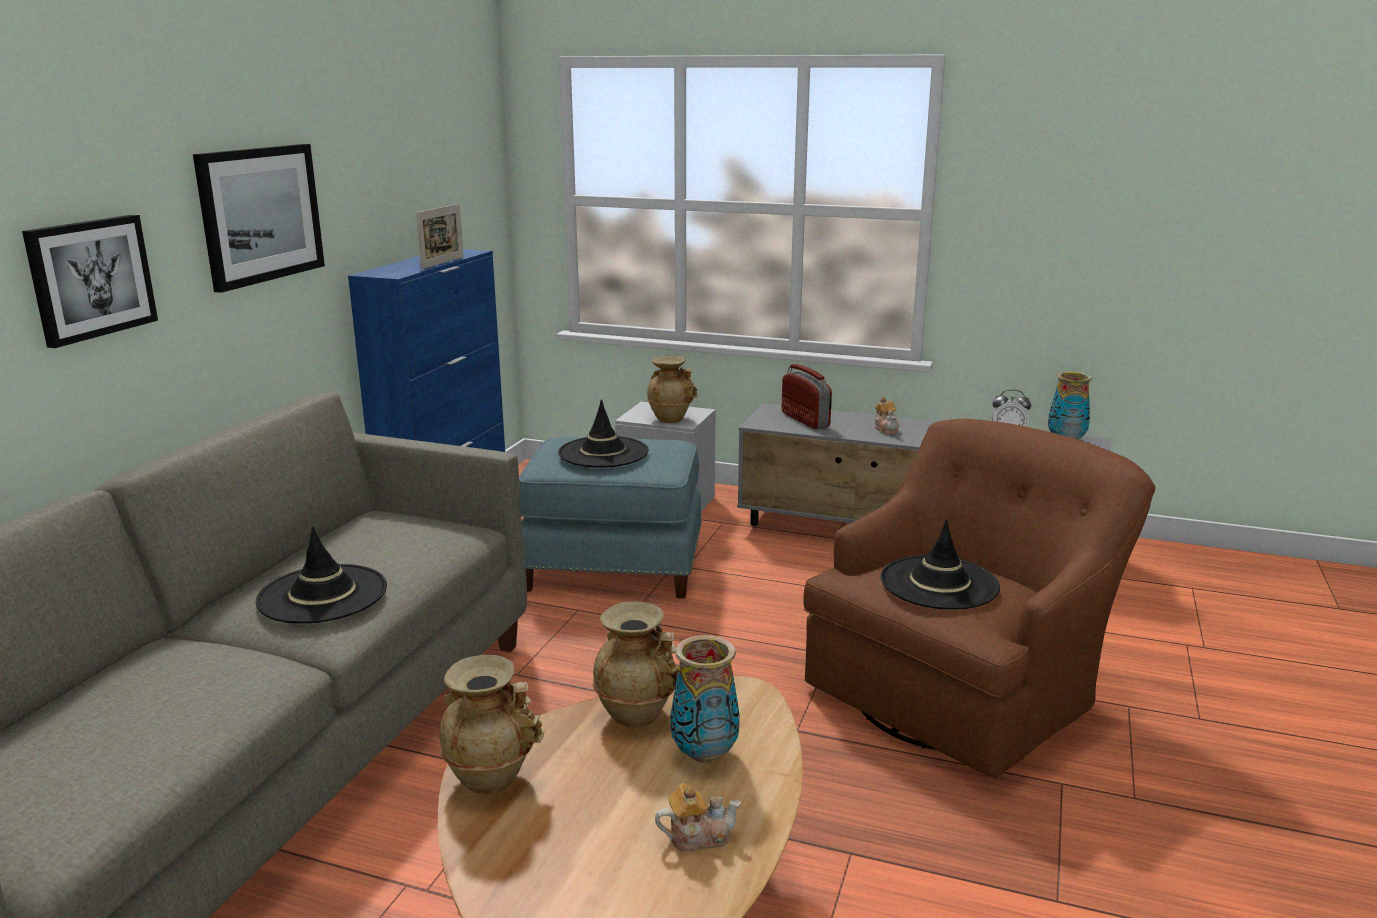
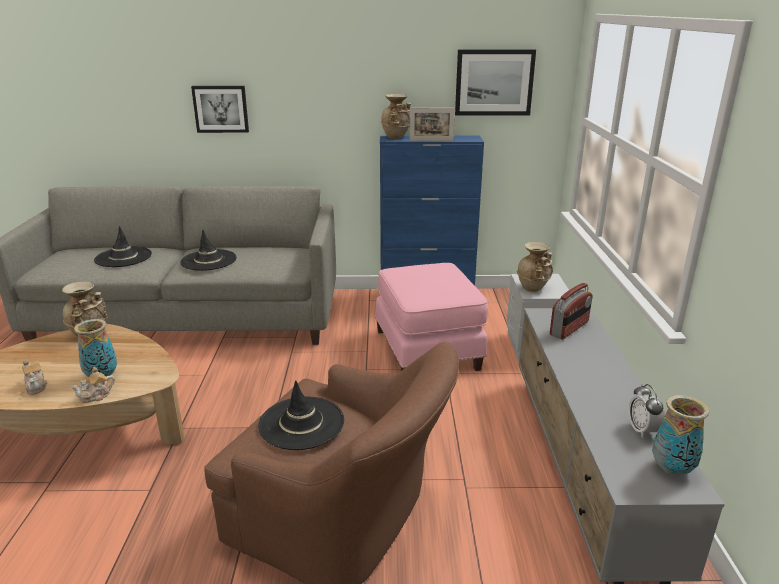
camera: 70 degrees right, 5 degrees up
(260, 214) = (322, 95): picture -> picture (494, 82)
(603, 453) = (424, 277): black hat -> black hat (123, 257)
(614, 565) = (428, 349): blue ottoman -> pink ottoman
(637, 714) = (139, 354): beige vase -> beige vase (396, 137)
(886, 429) = (587, 365): teapot -> teapot (96, 396)

